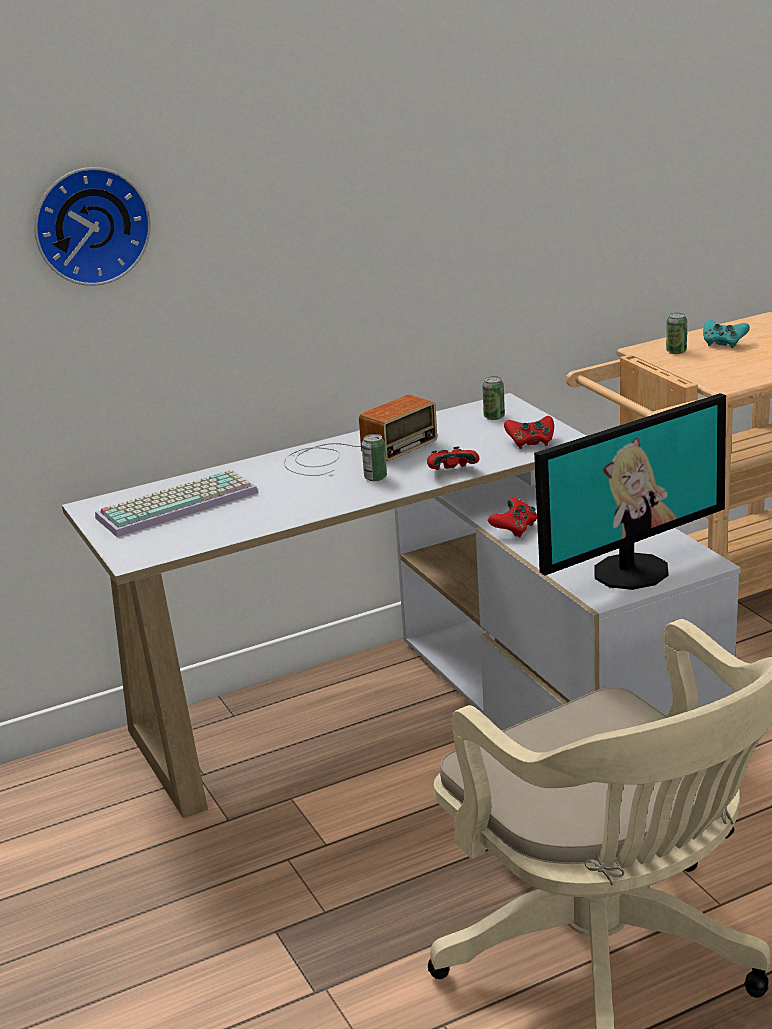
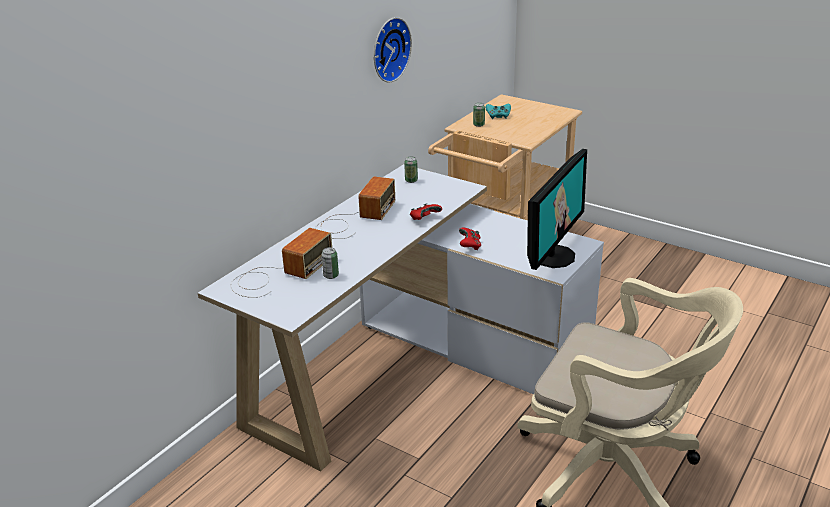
camera: 30 degrees left, 5 degrees up
(90, 225) = (202, 99): wall clock -> wall clock (388, 49)
(178, 503) = (278, 274): keyboard -> radio
(375, 477) = (384, 231): can -> can (331, 275)
(530, 443) = (449, 193): red game controller -> none

